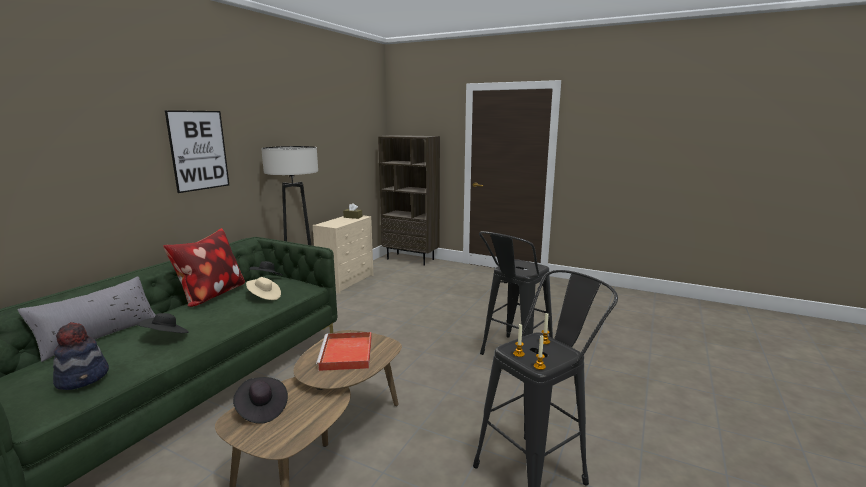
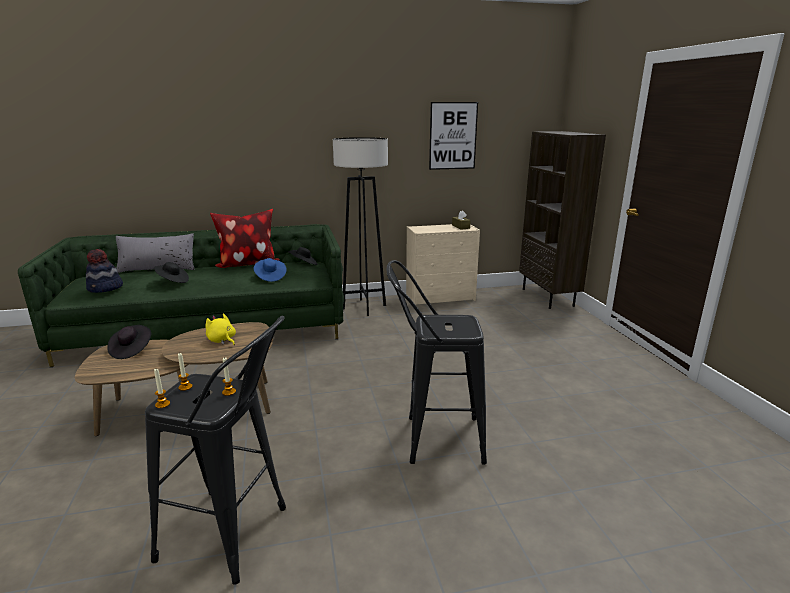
camera: 50 degrees right, 5 degrees up
(199, 150) = (276, 137): picture -> picture (453, 136)
(264, 297) = (270, 277): beige hat -> blue hat
(346, 354) = (222, 340): red tray -> yellow plush toy

